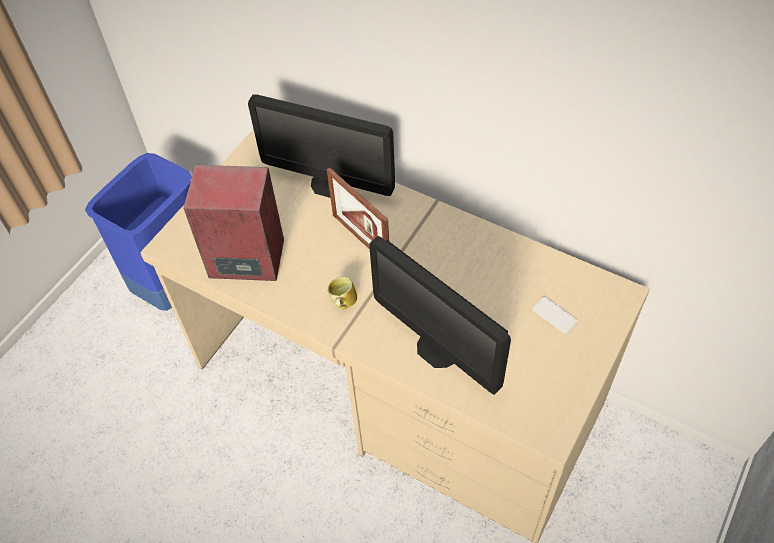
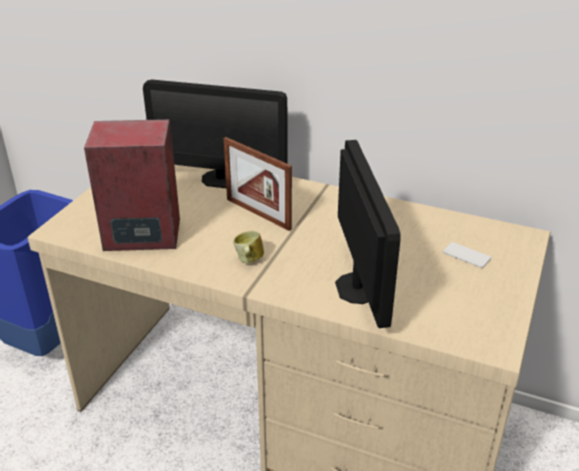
camera: 10 degrees left, 20 degrees down
(438, 348) = (357, 288): monitor -> monitor turned 135 degrees counterclockwise

